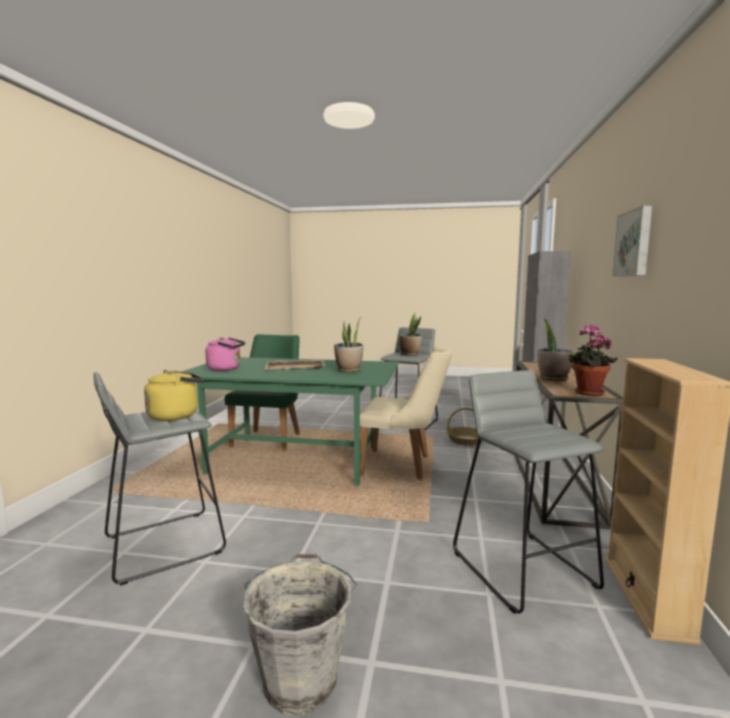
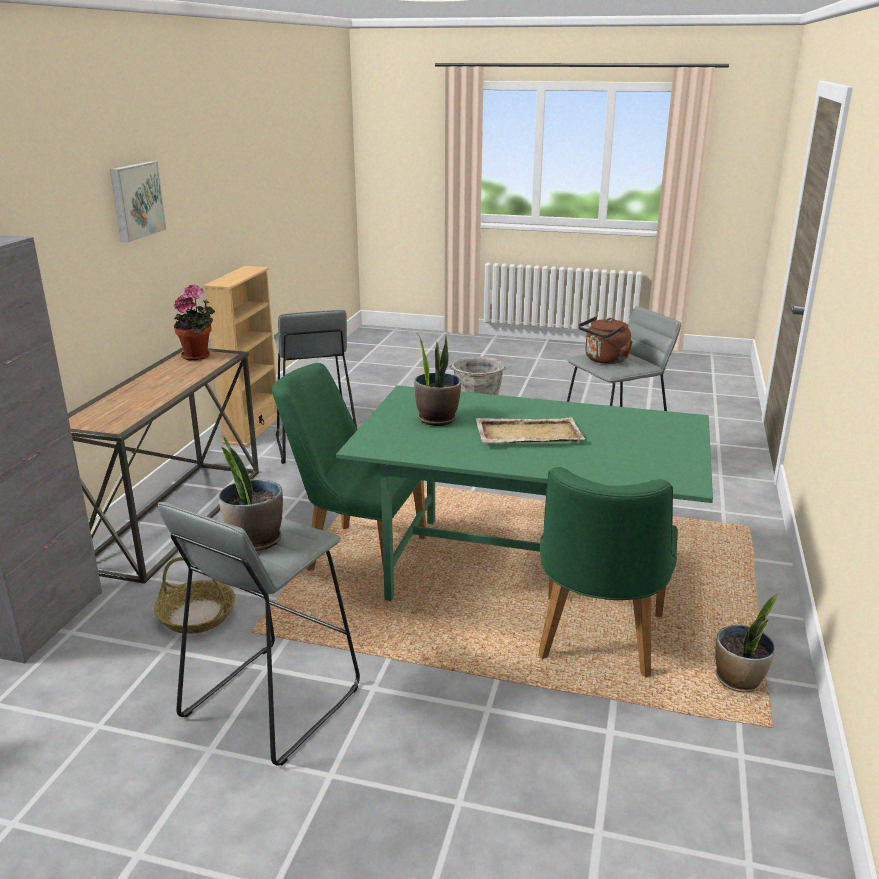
camera: 175 degrees left, 15 degrees up
(176, 415) = (604, 360): yellow kettle -> brown kettle
(226, 369) = (642, 431): pink kettle -> none
(403, 466) = (355, 553): beige chair -> green chair
(553, 379) = (180, 379): potted plant -> potted plant (739, 680)

